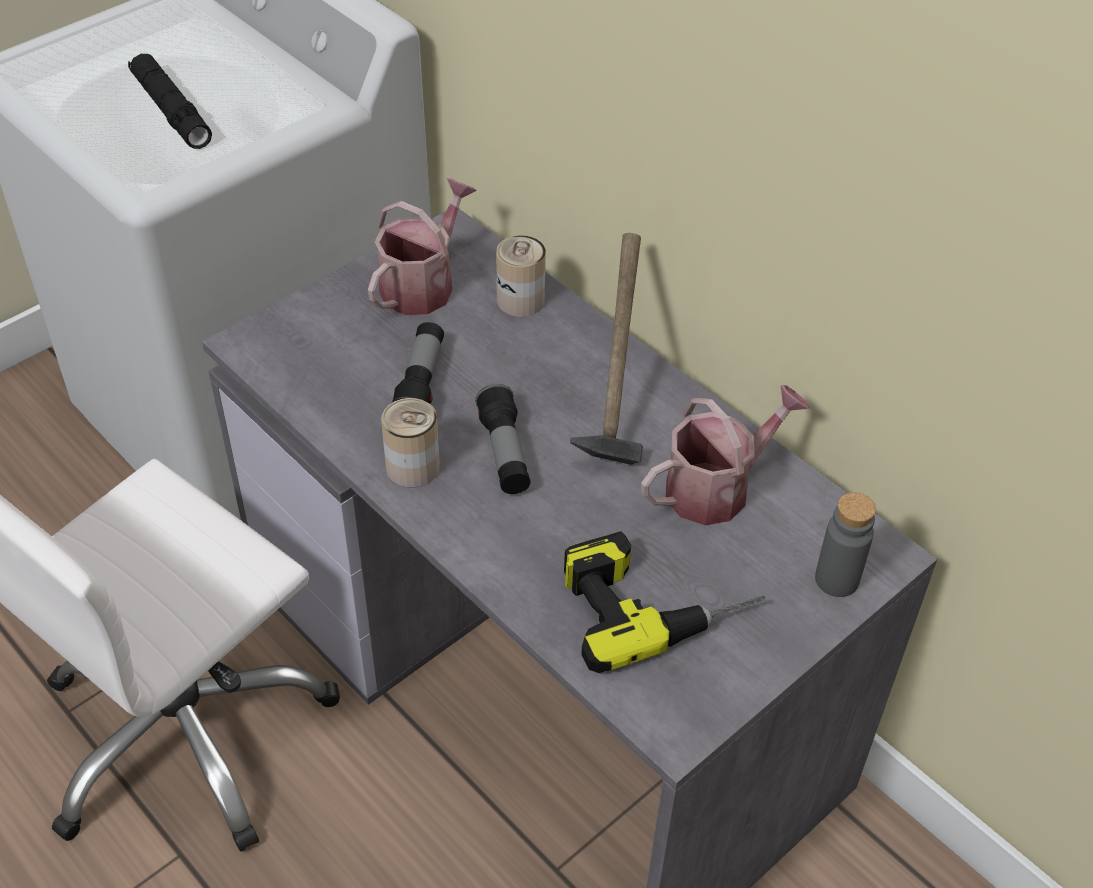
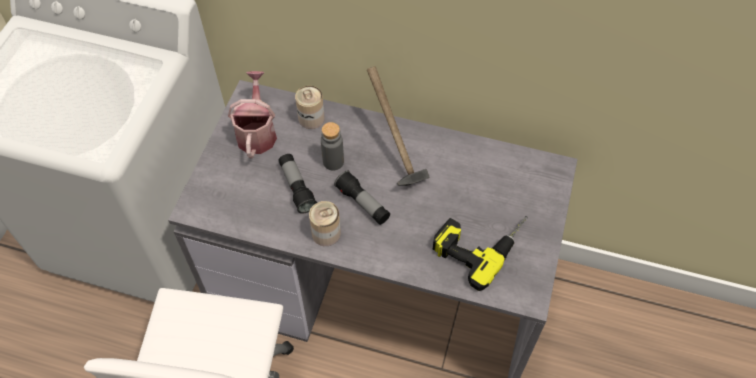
camera: 30 degrees left, 10 degrees up
(171, 111) = (79, 103): black flashlight -> none
(716, 487) = (467, 172): watering can -> none
(836, 579) = (545, 190): grey bottle -> grey bottle (333, 162)

